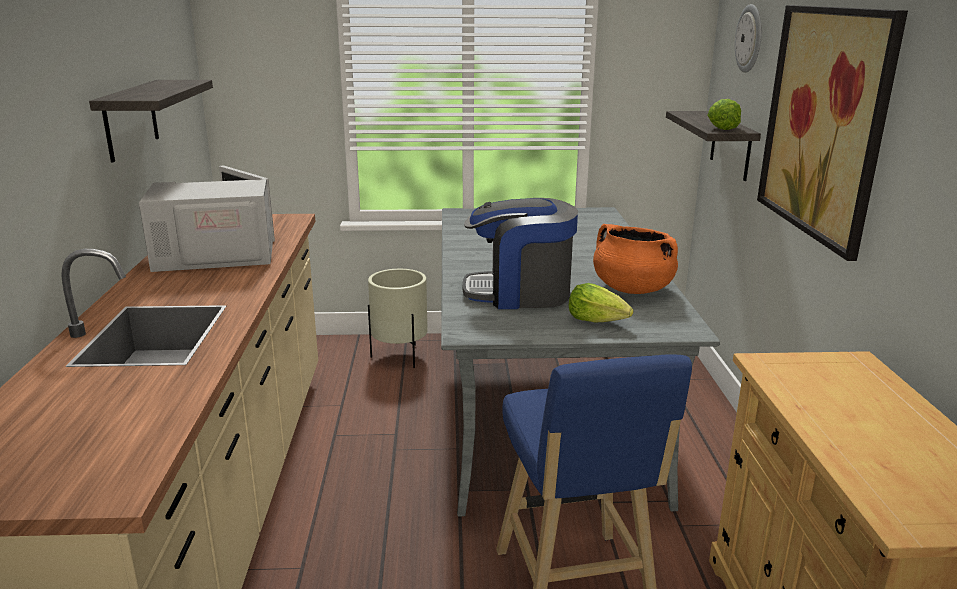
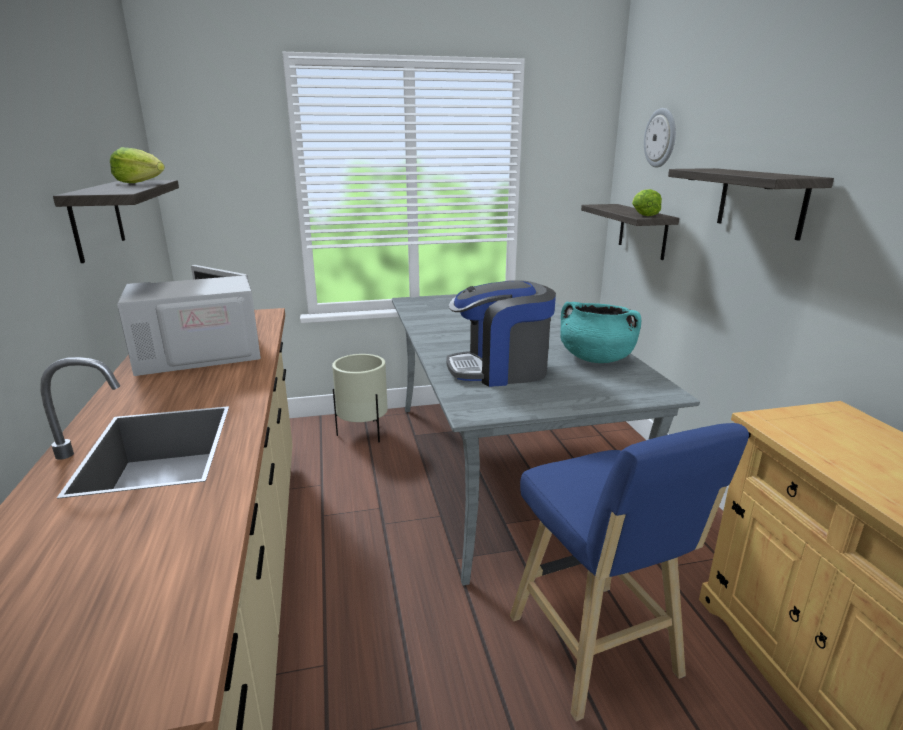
camera: 10 degrees left, 0 degrees up
(597, 320) = (584, 390): lettuce -> lettuce (142, 183)
(631, 289) = (595, 358): orange cooking pot -> turquoise cooking pot
(825, 123) = (761, 202): picture -> shelf

